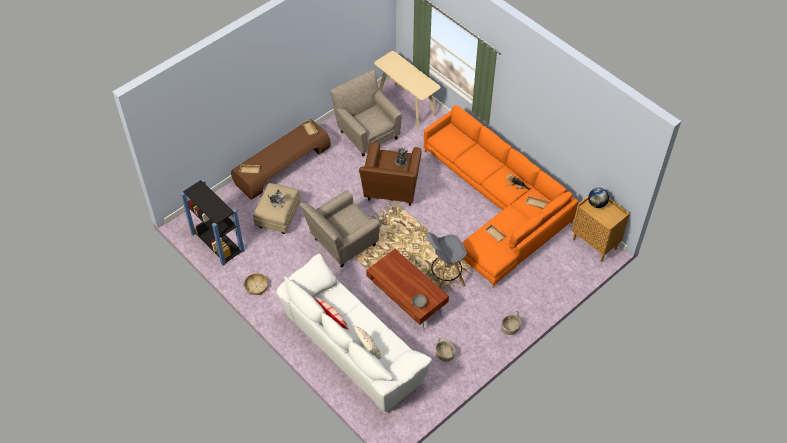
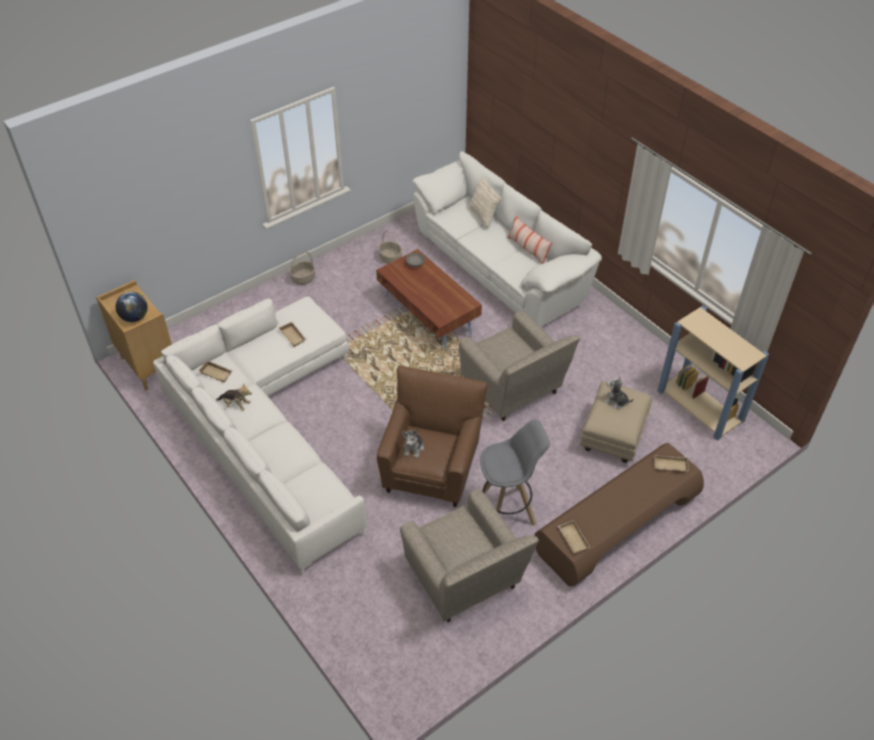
camera: 175 degrees left, 5 degrees down
(217, 241) = (700, 406): black bookcase -> beige bookcase
(256, 286) = (631, 344): basket -> none
(342, 244) = (512, 391): beige armchair -> beige armchair turned 90 degrees clockwise
(406, 105) = (381, 641): beige console table -> none
(444, 279) = (373, 337): grey stool -> grey stool (507, 511)
(497, 206) = (269, 430): orange sofa -> white sofa

